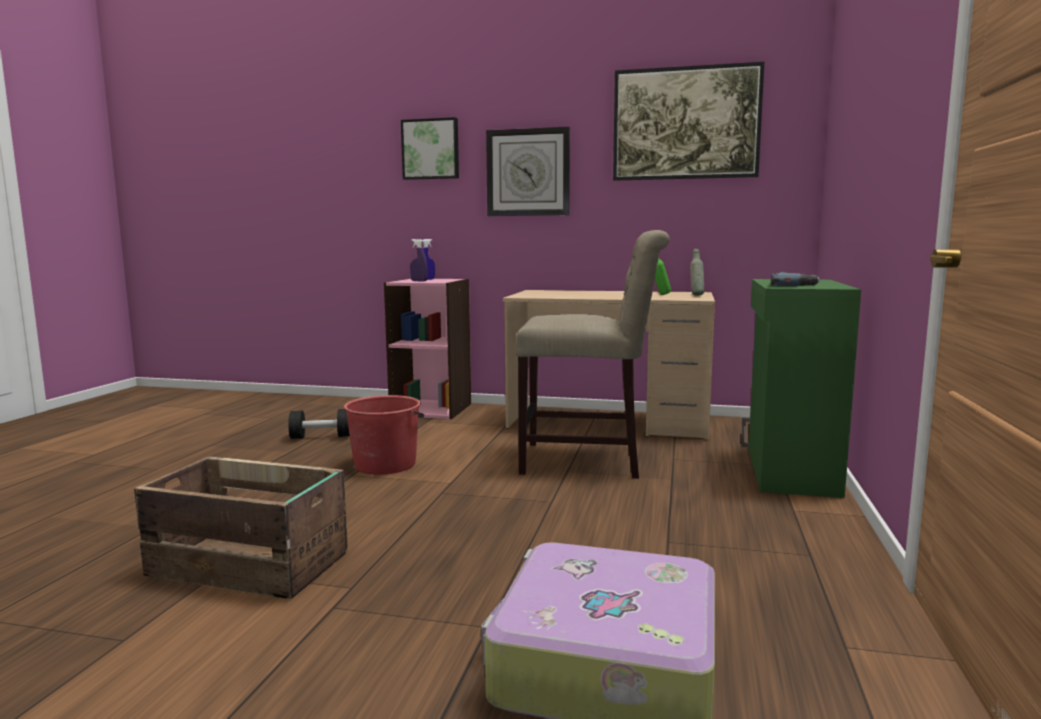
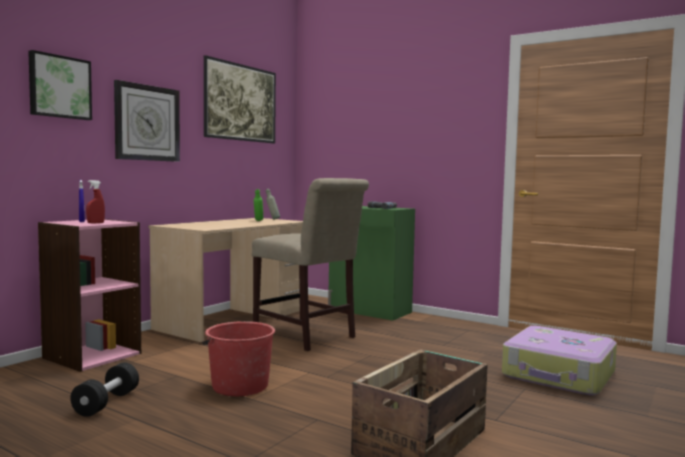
camera: 70 degrees left, 5 degrees down
(419, 281) = (95, 223): purple spray bottle -> red spray bottle
(589, 461) = (308, 337): beige chair -> beige chair turned 105 degrees clockwise

